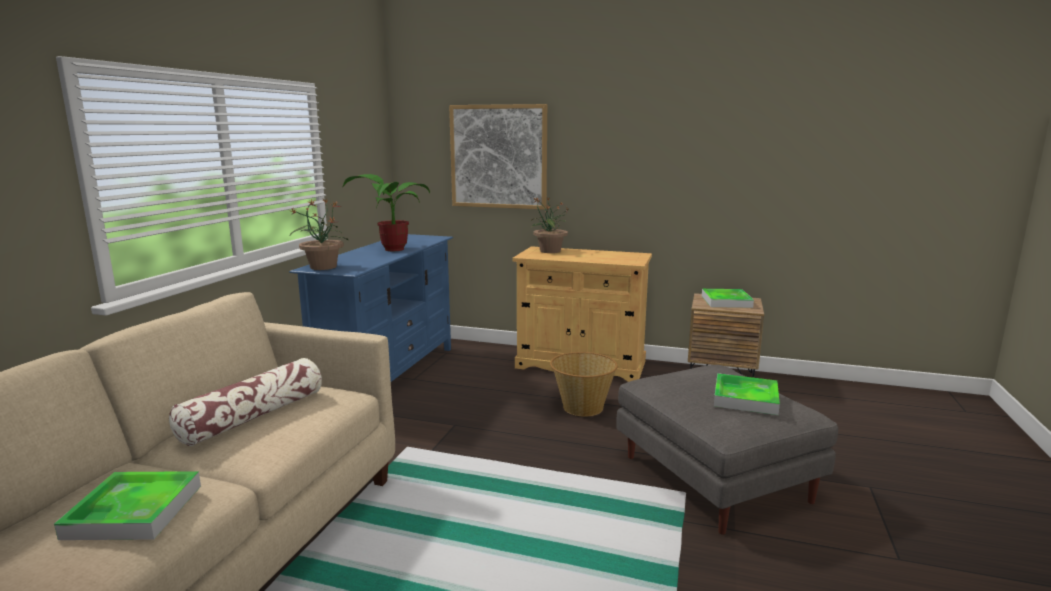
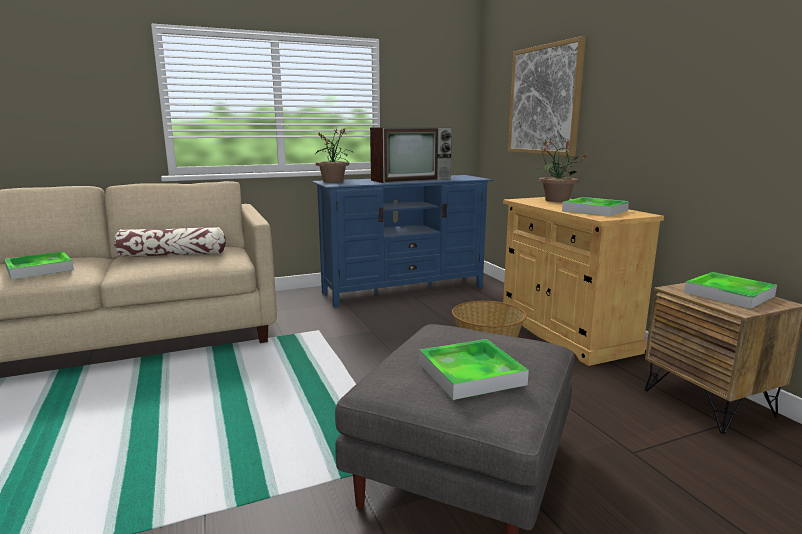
camera: 50 degrees right, 0 degrees up
(390, 249) = (412, 179): potted plant -> television
(608, 257) = (595, 210): none -> tray

